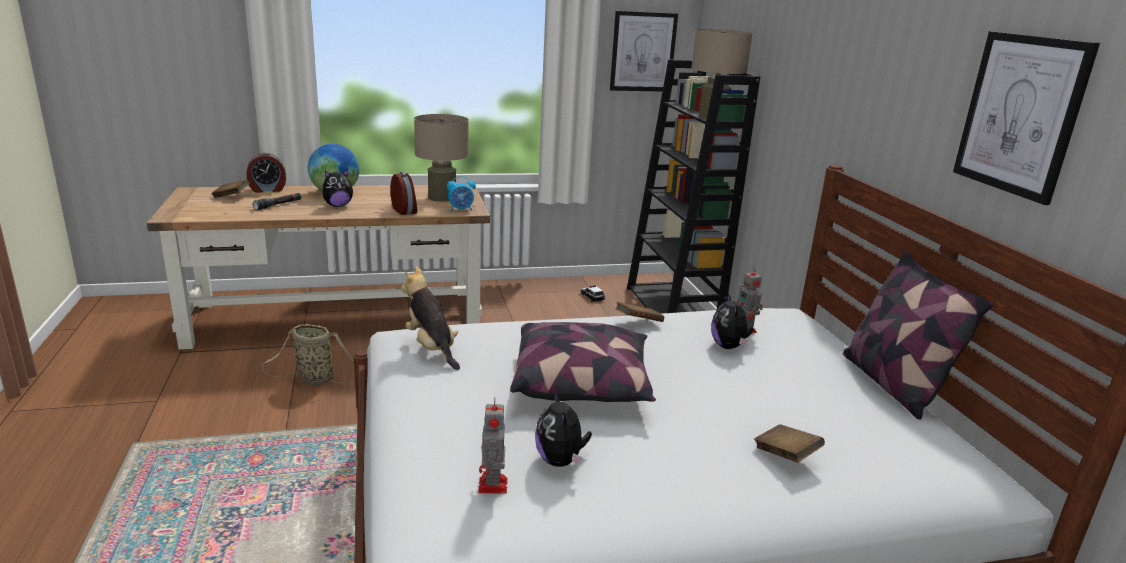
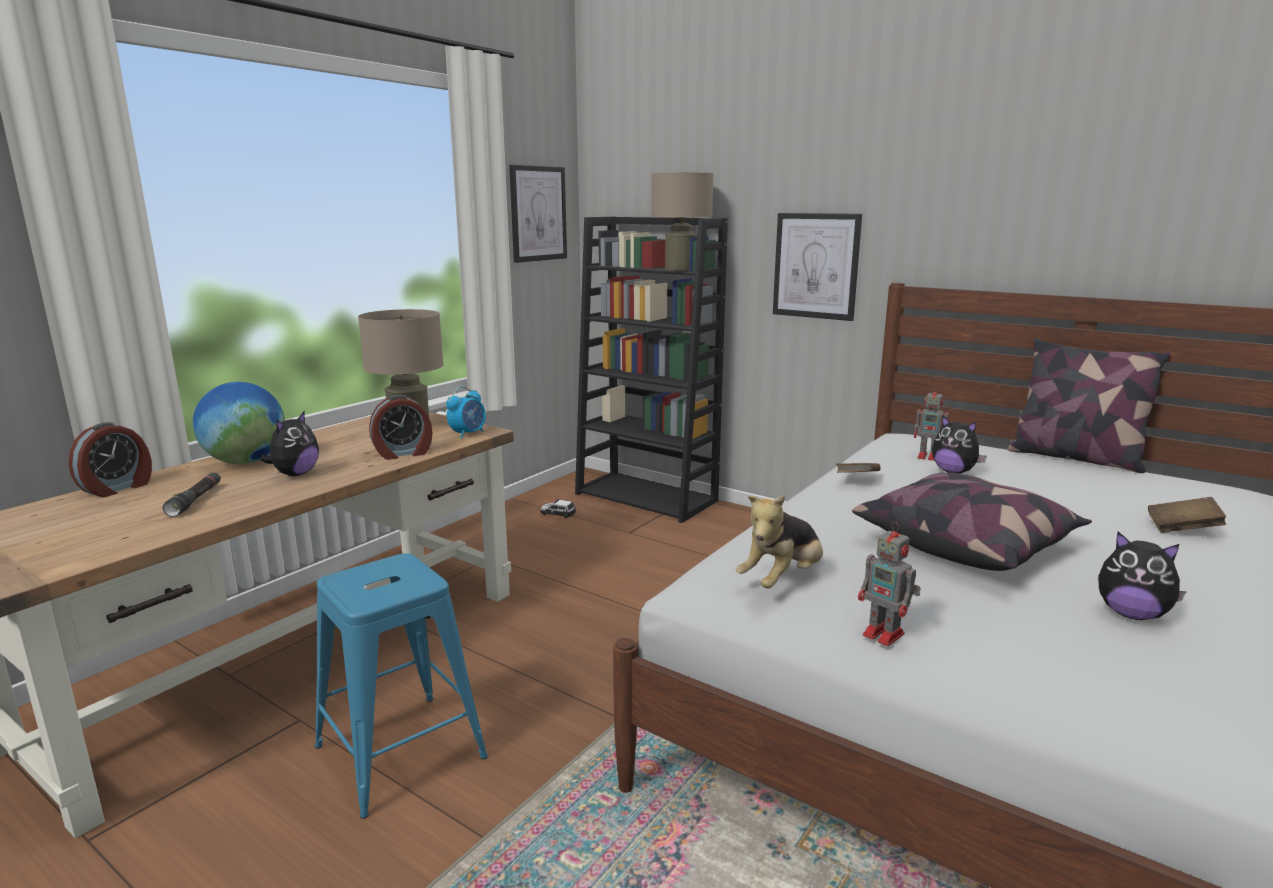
camera: 40 degrees left, 5 degrees down
(231, 197) = (73, 514): brown book -> none
(313, 379) = (401, 751): basket -> blue stool
(405, 210) = (403, 453): alarm clock -> alarm clock turned 135 degrees clockwise
(431, 348) = (782, 579): plush toy -> plush toy turned 60 degrees counterclockwise
(492, 486) = (1168, 668): toy robot -> toy robot (885, 635)
(1020, 114) = (1134, 193): picture -> picture (816, 266)

